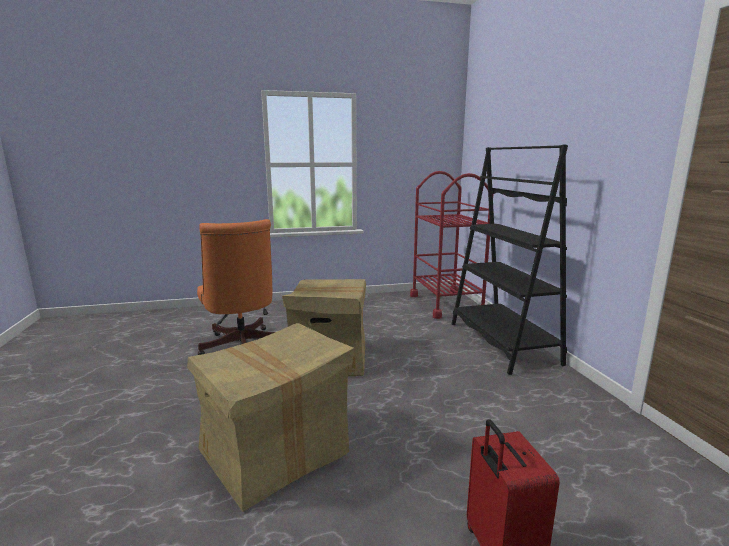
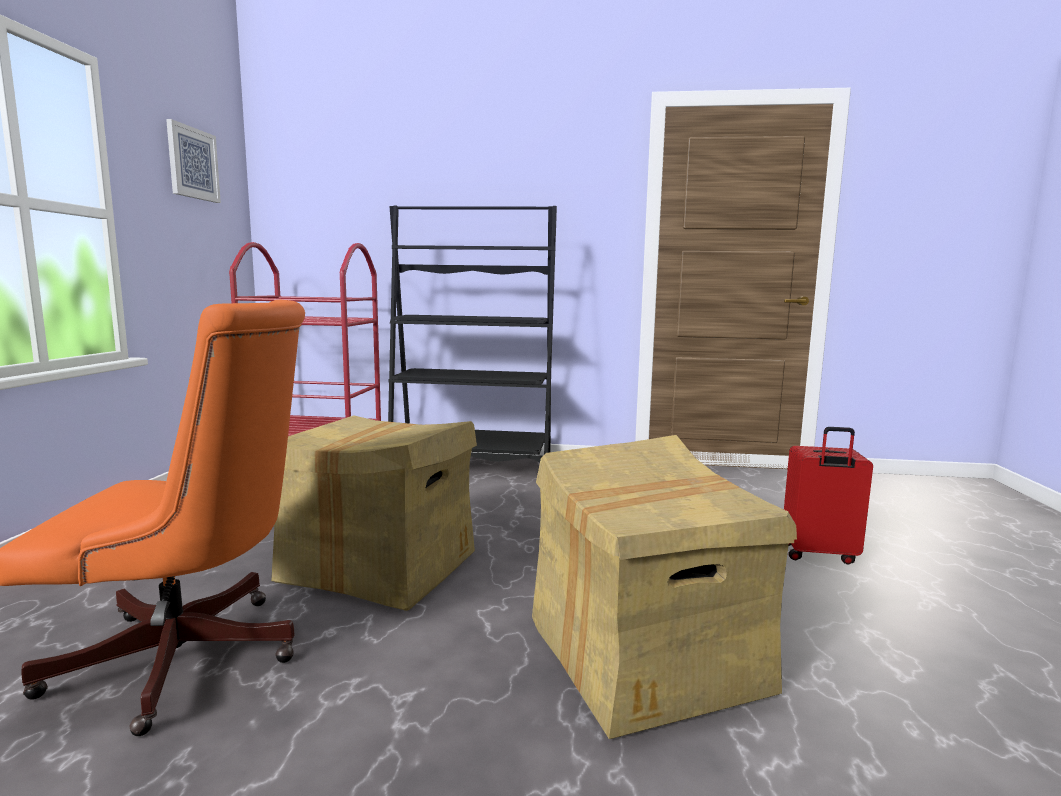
camera: 70 degrees left, 5 degrees down
(414, 129) = (192, 163): none -> picture

